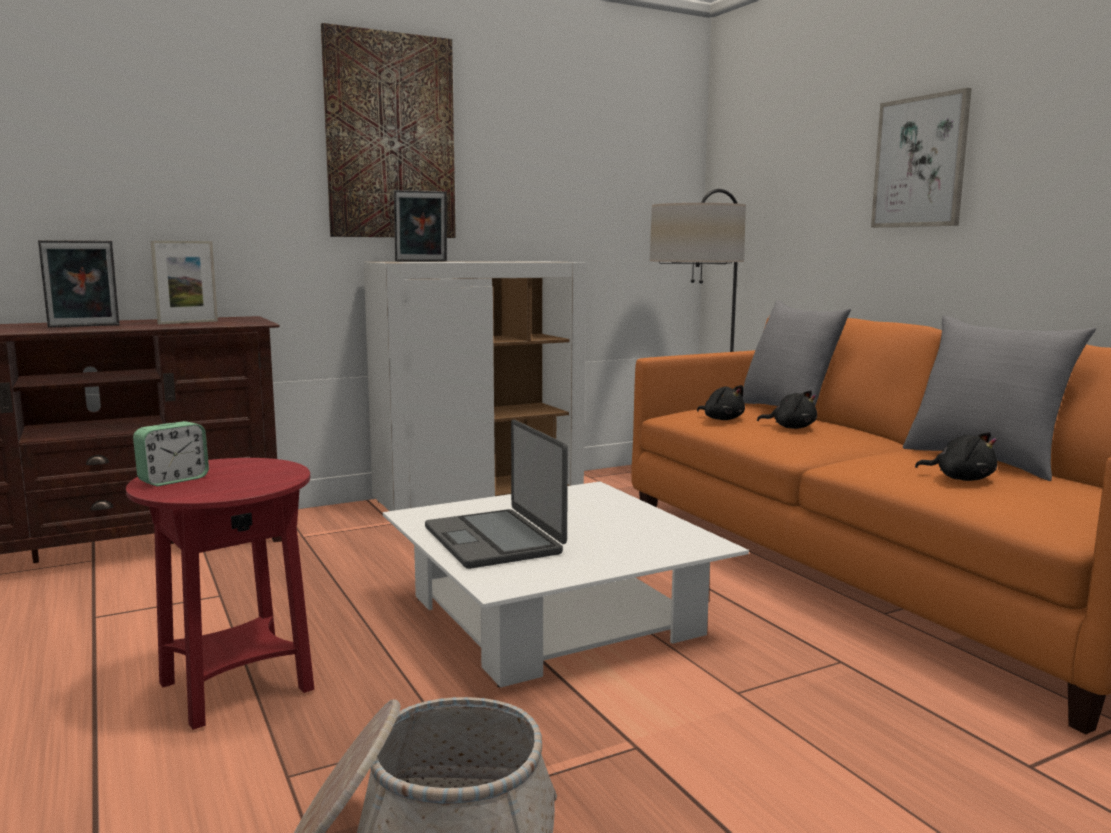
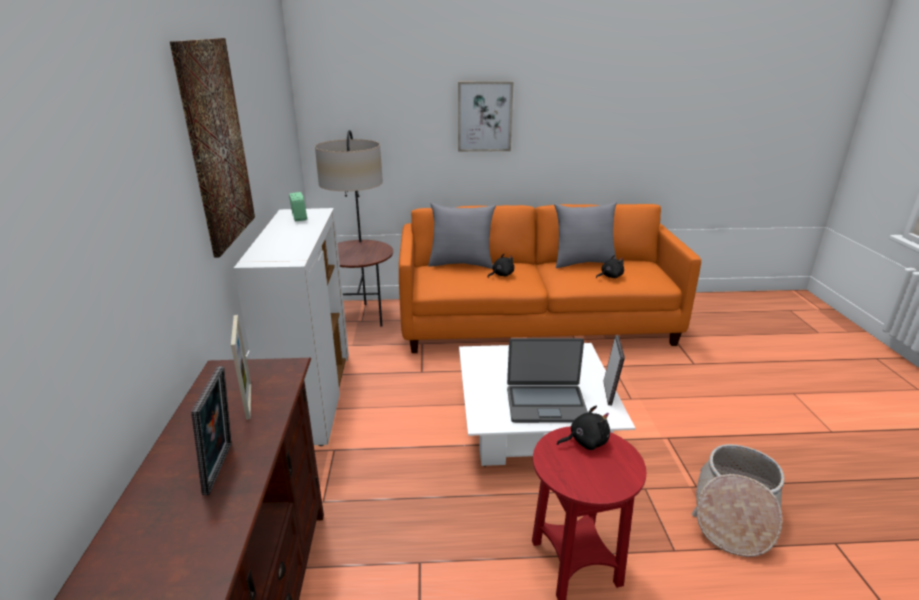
camera: 65 degrees left, 15 degrees up
(173, 480) = (590, 481): alarm clock -> alarm clock (299, 218)
(421, 261) = (265, 248): picture frame -> picture frame (610, 393)
(722, 419) = (465, 282): black plush toy -> black plush toy (585, 441)

